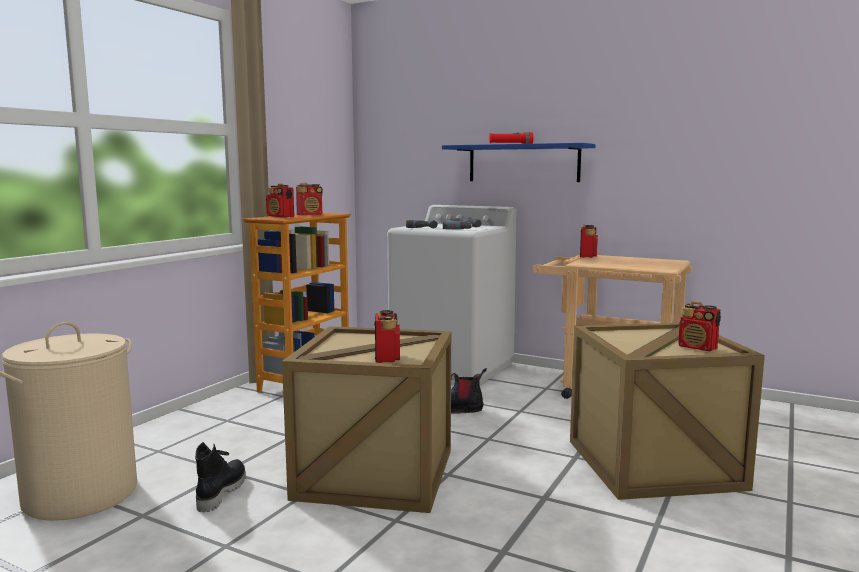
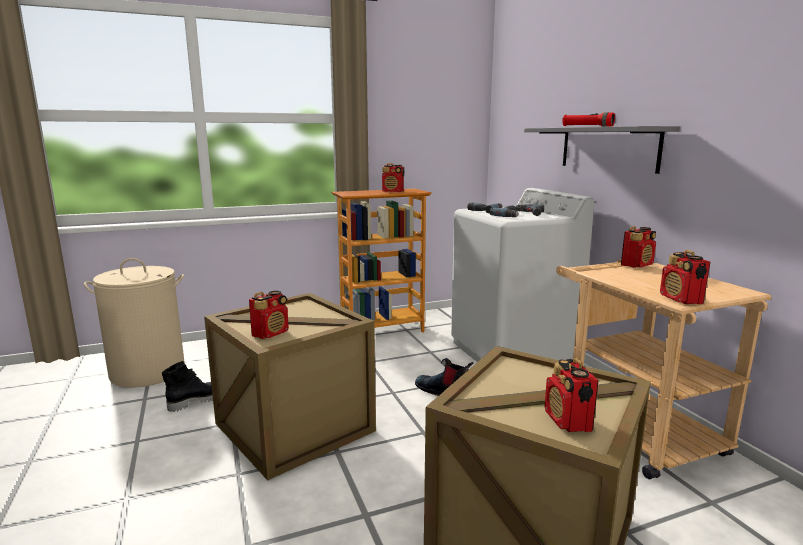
camera: 40 degrees right, 5 degrees up
(280, 217) = (361, 192): radio -> radio (681, 299)
(523, 163) = (608, 148): blue shelf -> grey shelf

